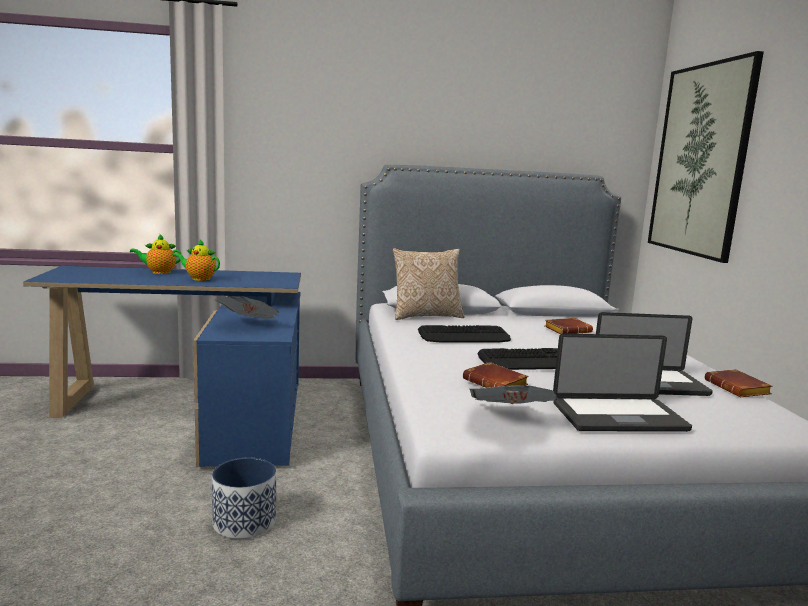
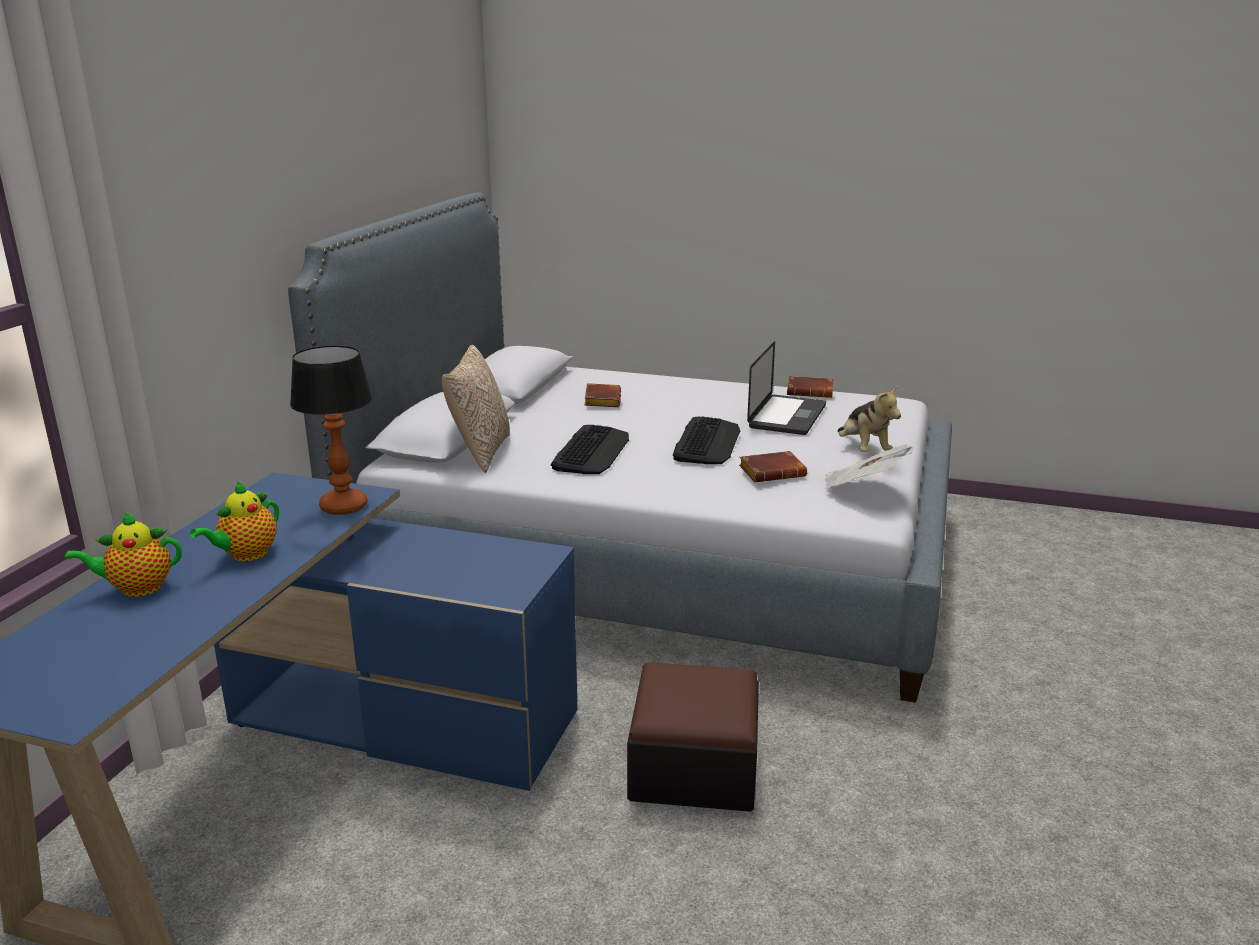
camera: 65 degrees left, 10 degrees up
(159, 272) = (136, 589): teapot -> teapot turned 60 degrees clockwise
(244, 522) = (694, 767): planter -> ottoman
(250, 325) = (468, 564): newspaper -> none
(266, 283) = (344, 506): none -> table lamp
(618, 417) = (863, 449): laptop -> plush toy
(700, 160) = (596, 161): picture -> none

